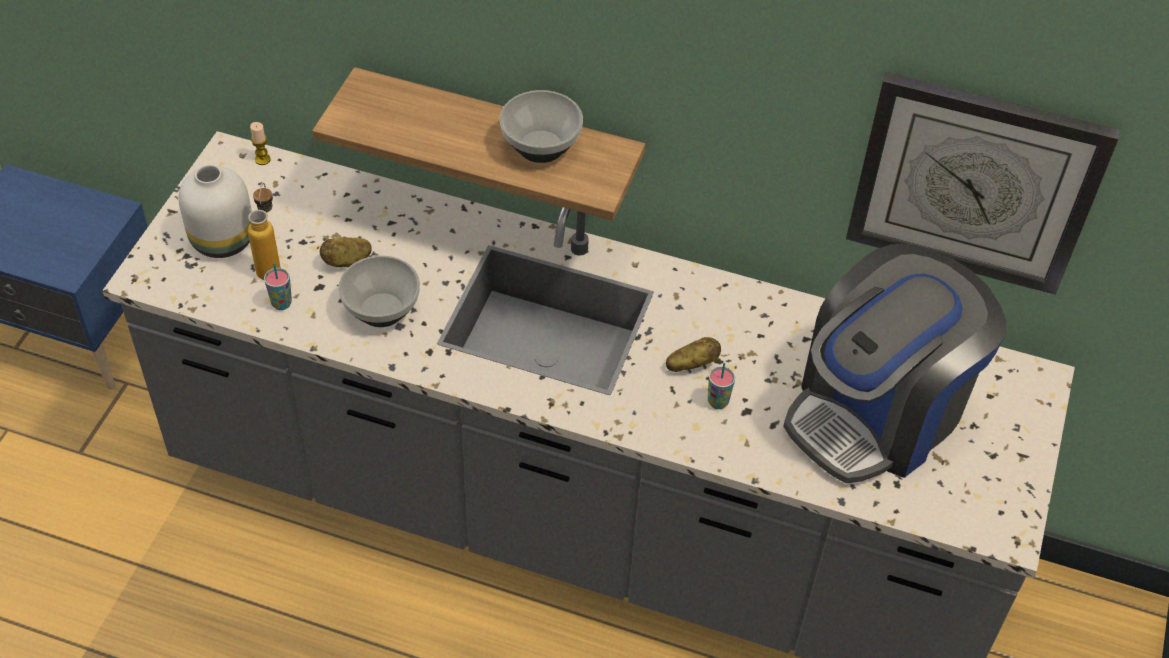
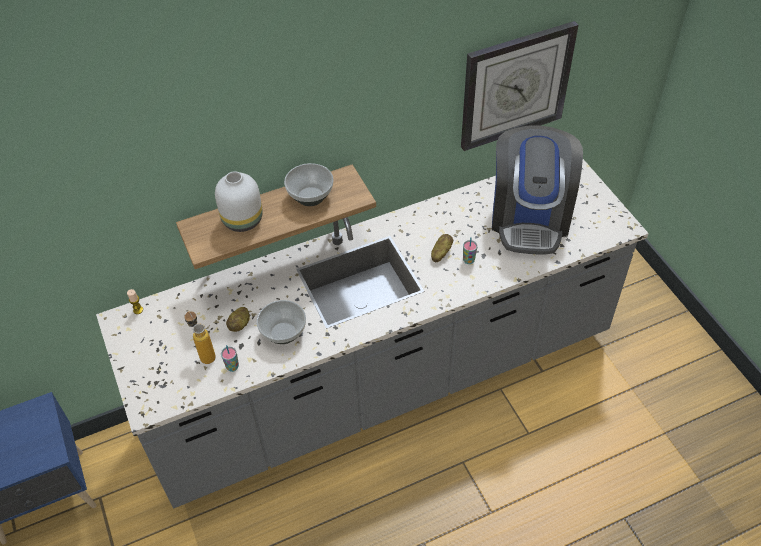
camera: 40 degrees left, 0 degrees up
(221, 239) = (164, 361): white vase -> white vase (241, 220)

